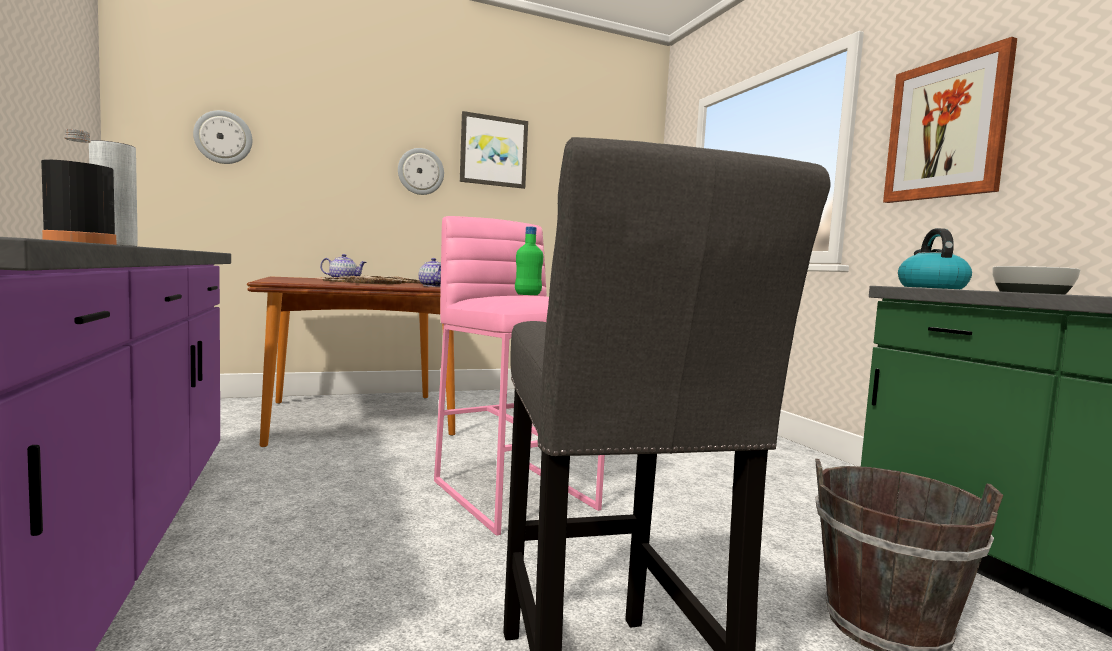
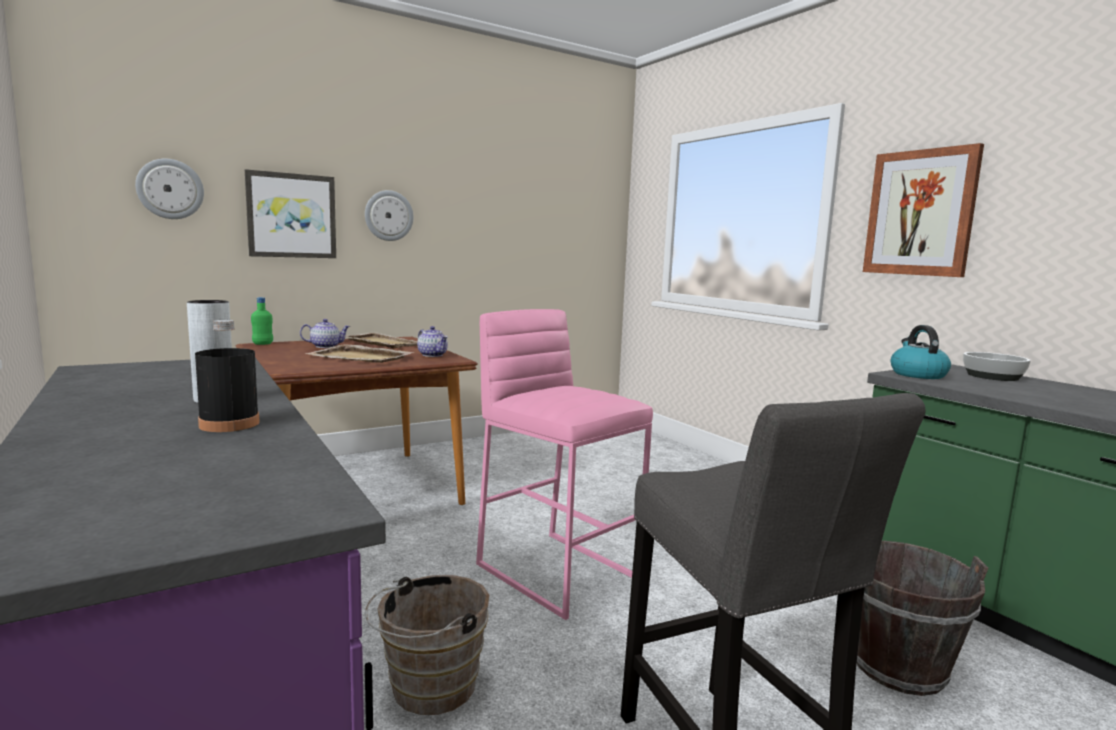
camera: 10 degrees left, 5 degrees up
(307, 580) = (428, 689): none -> brown bucket
(493, 151) = (463, 189): picture -> picture (291, 215)
(528, 294) = (570, 390): green bottle -> green bottle (263, 344)

